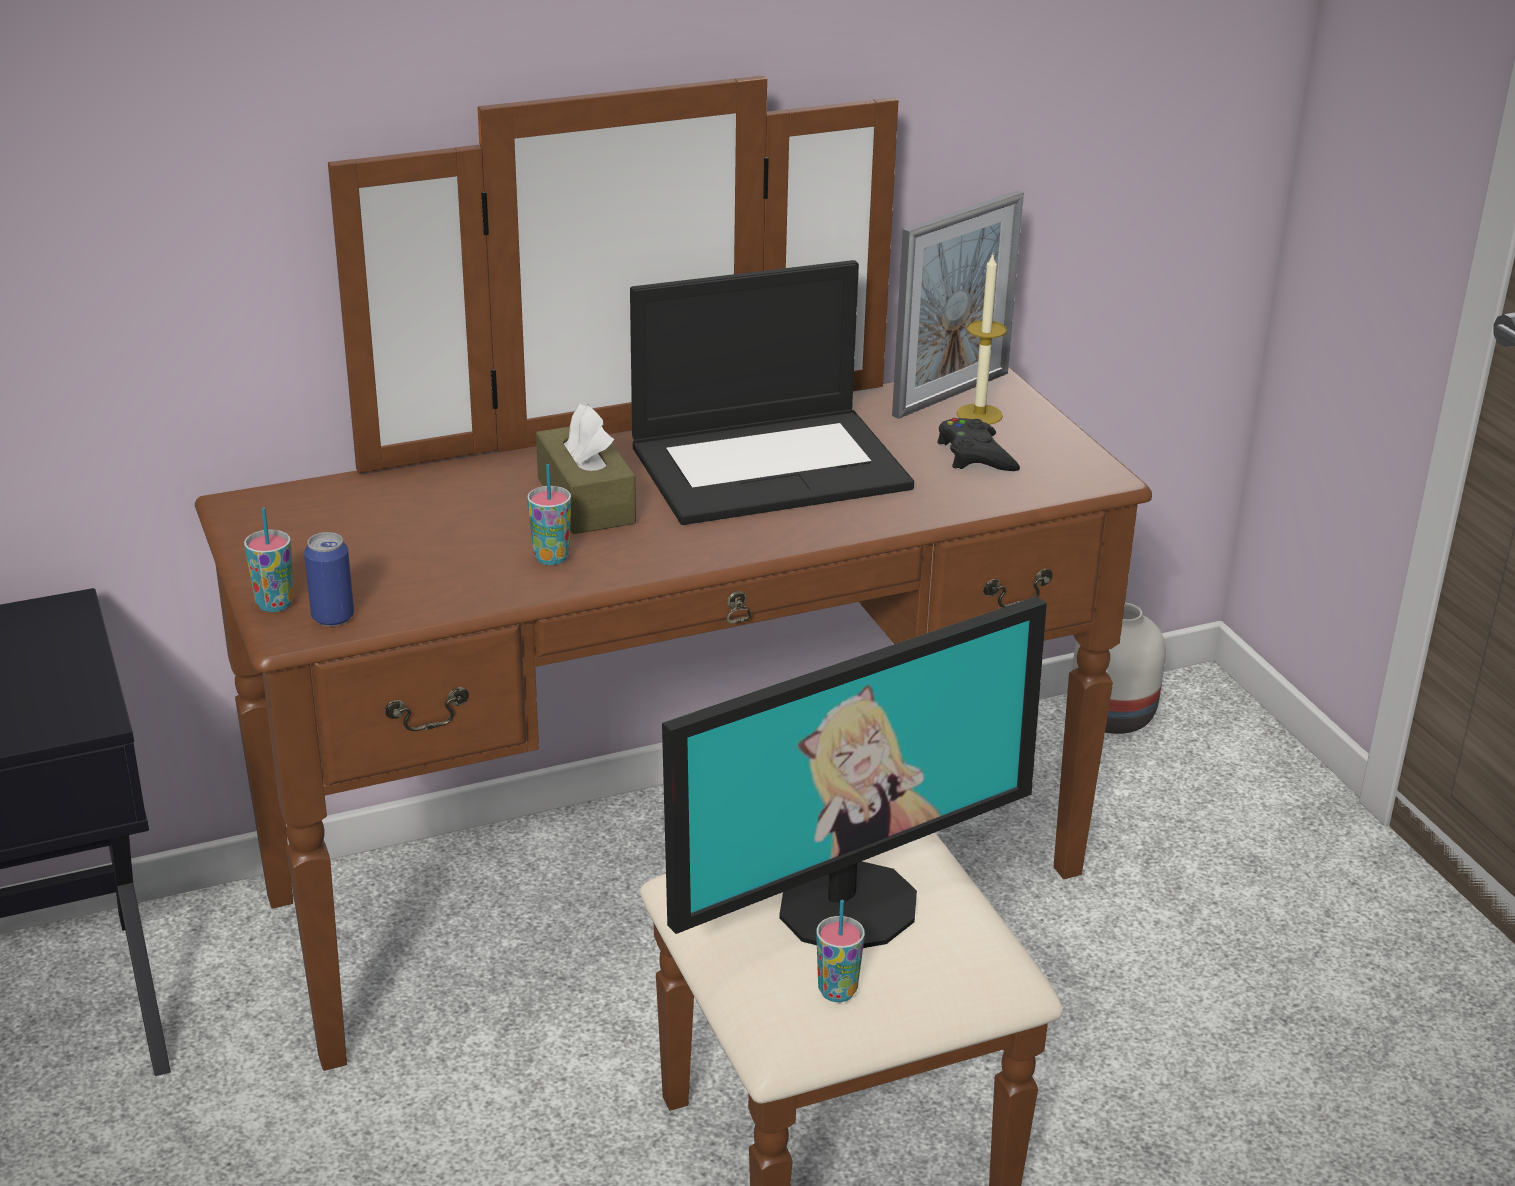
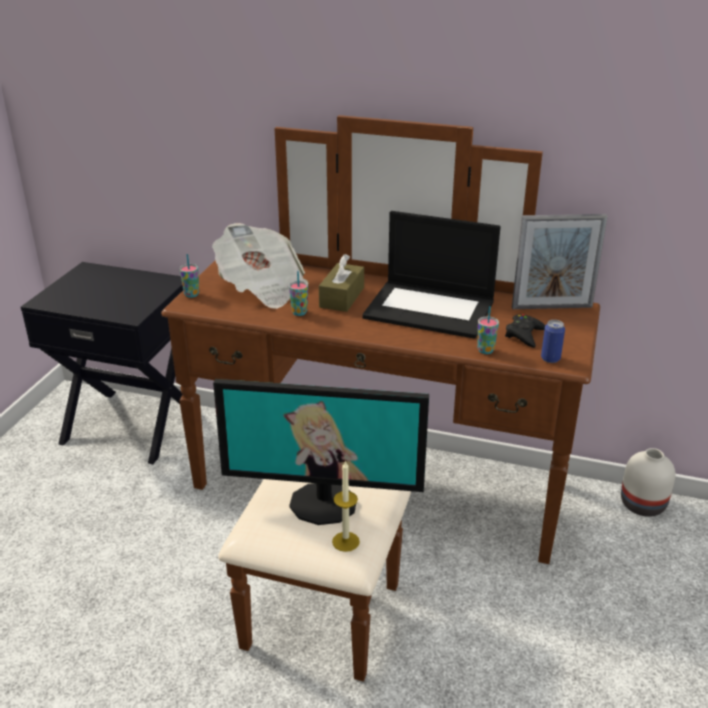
camera: 40 degrees right, 0 degrees up
(333, 617) = (201, 305): can -> can (550, 359)
(403, 538) = (262, 288): none -> newspaper
(837, 991) = (278, 532): cup -> cup (485, 350)
(979, 414) = (552, 319): candle -> candle (345, 541)

